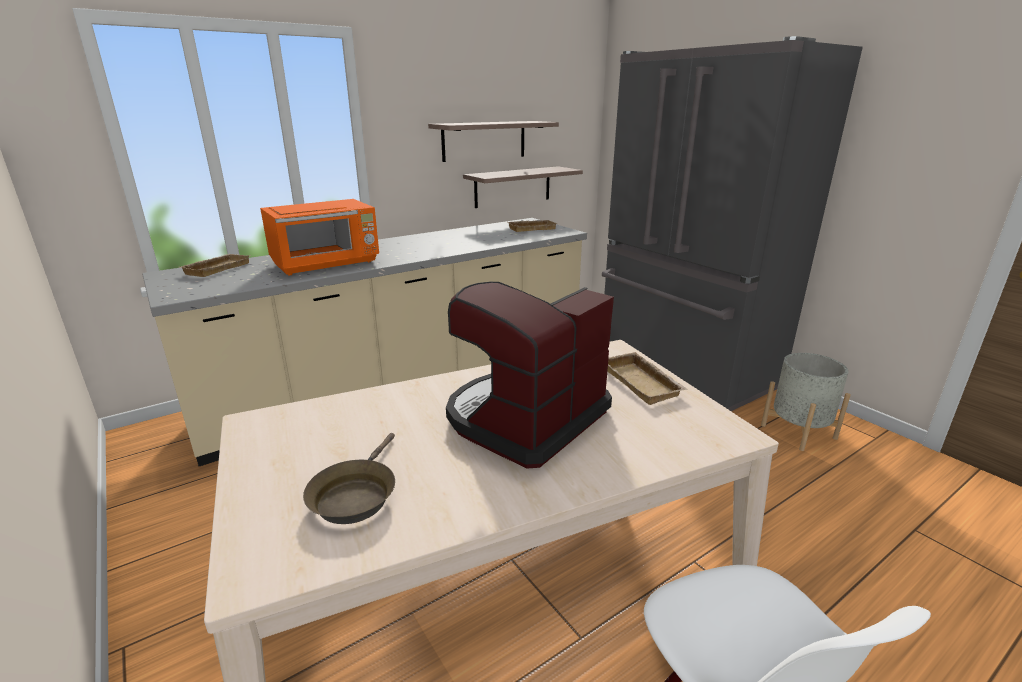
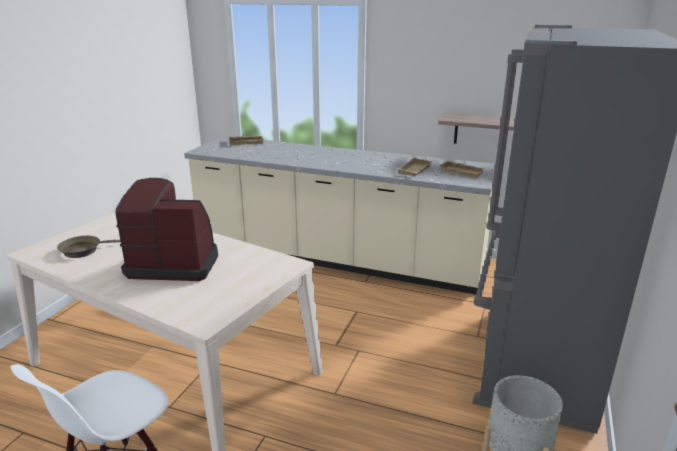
camera: 55 degrees right, 0 degrees up
(327, 264) = (286, 155): orange microwave -> none
(484, 140) = (470, 87): shelf -> none
(643, 383) = (249, 283): beige tray -> beige tray (415, 170)

